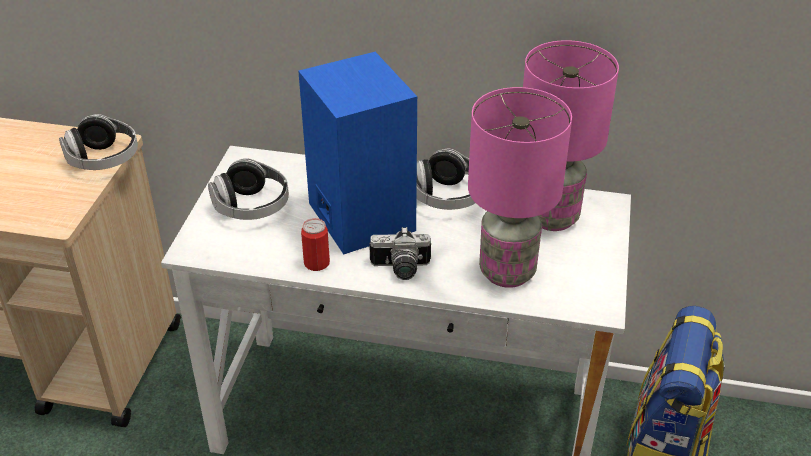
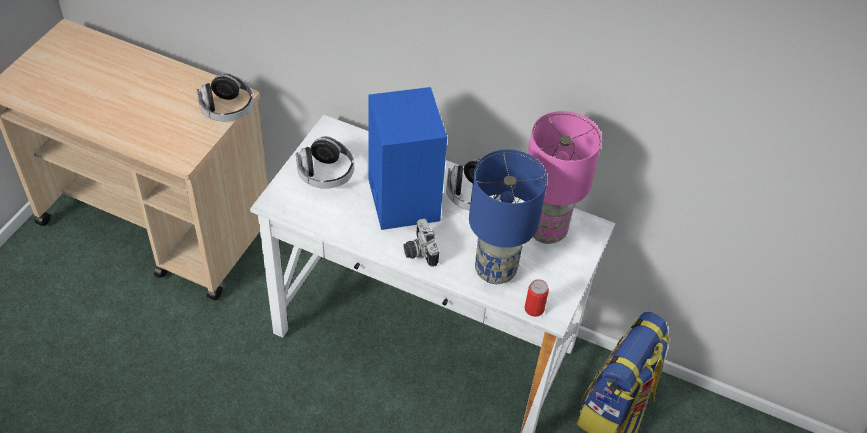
camera: 10 degrees right, 10 degrees up
(317, 263) = (360, 233): can -> can (534, 309)
(400, 269) = (418, 251): camera -> camera turned 60 degrees clockwise
(506, 271) = (494, 270): pink table lamp -> blue table lamp

